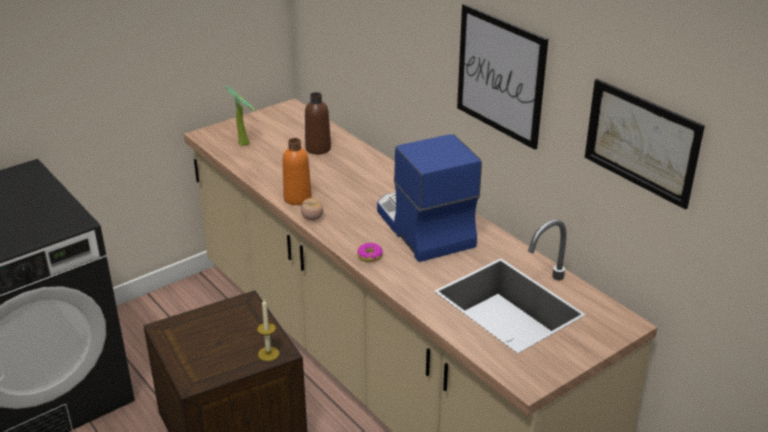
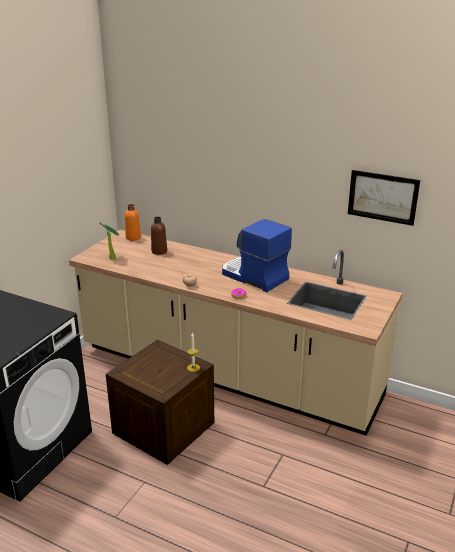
camera: 25 degrees left, 5 degrees down
(297, 198) = (171, 277): orange bottle -> orange bottle (133, 237)
(500, 75) = (286, 181): picture -> none

